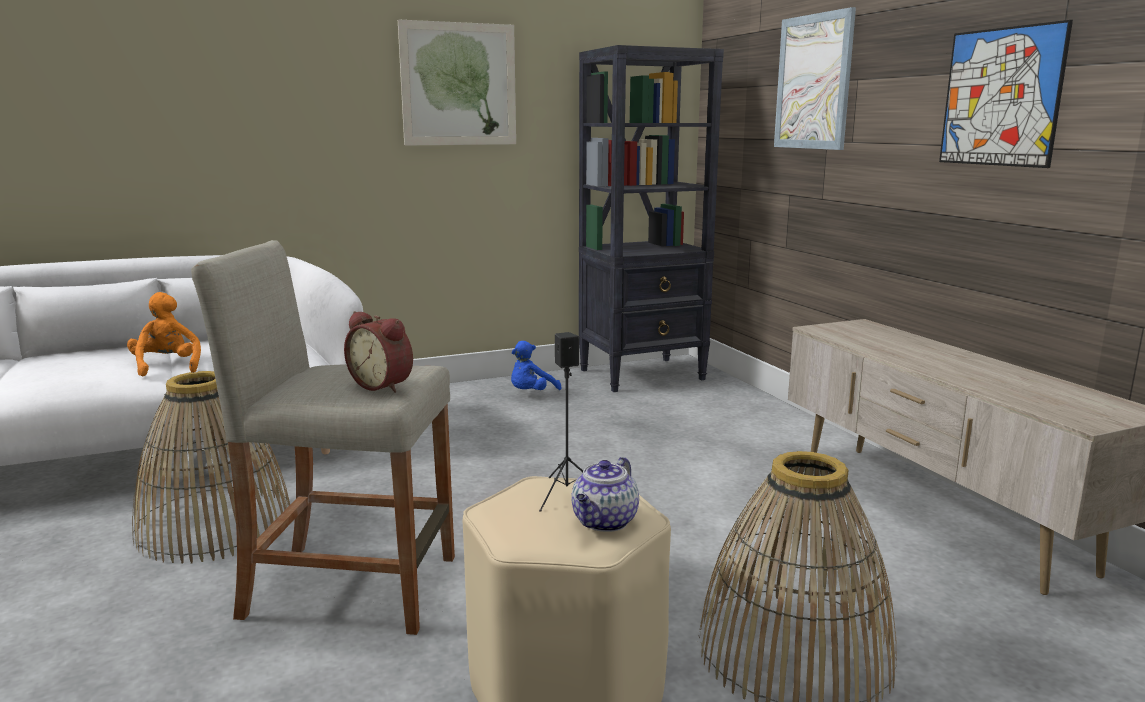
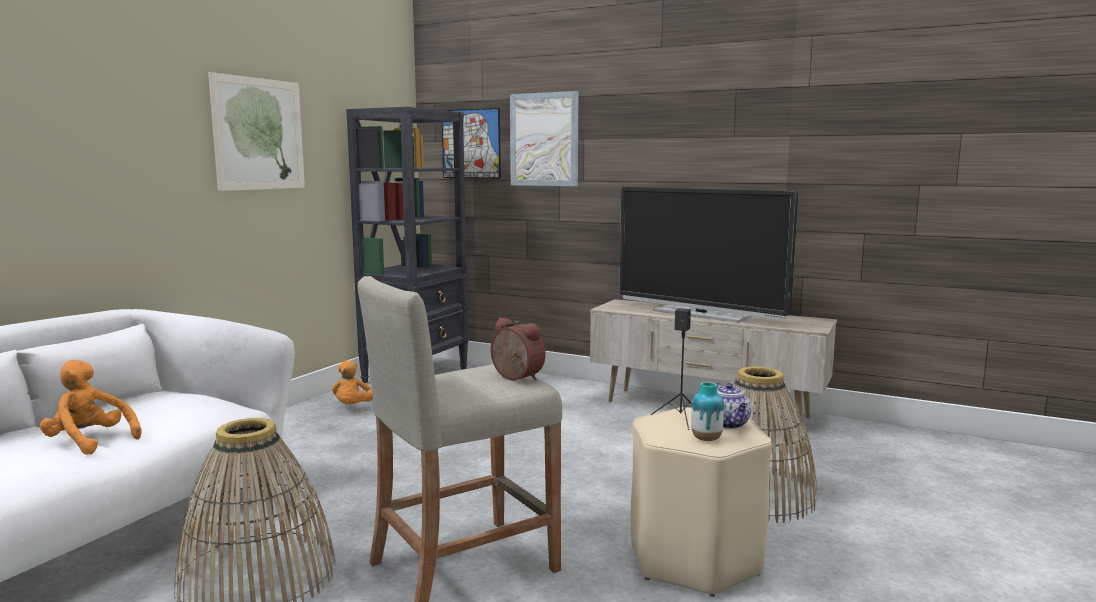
camera: 40 degrees left, 5 degrees down
(383, 385) = (515, 378): alarm clock -> alarm clock turned 135 degrees counterclockwise
(526, 531) = (706, 439): none -> vase
(531, 394) = (353, 407): blue plush toy -> orange plush toy
(937, 361) = (701, 314): none -> television
(1001, 97) = (700, 153): picture -> picture (471, 144)

